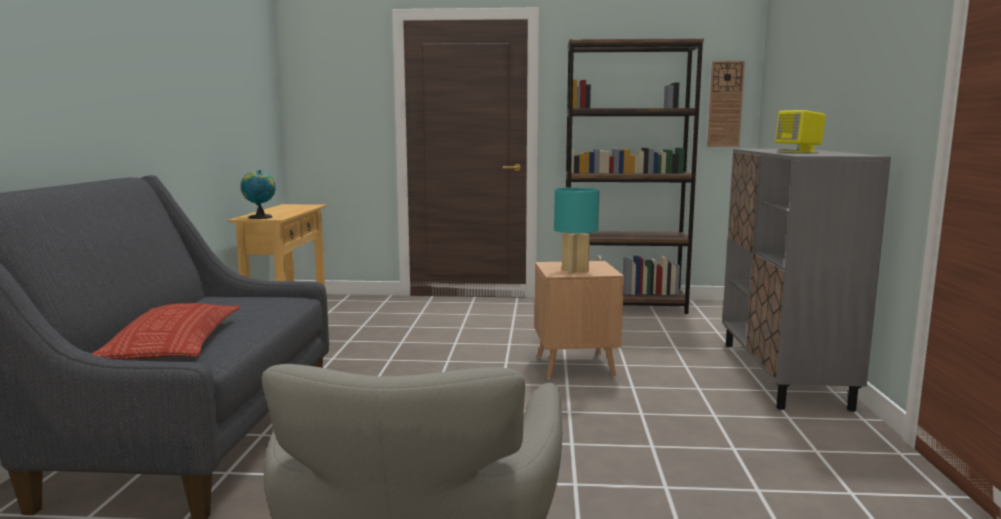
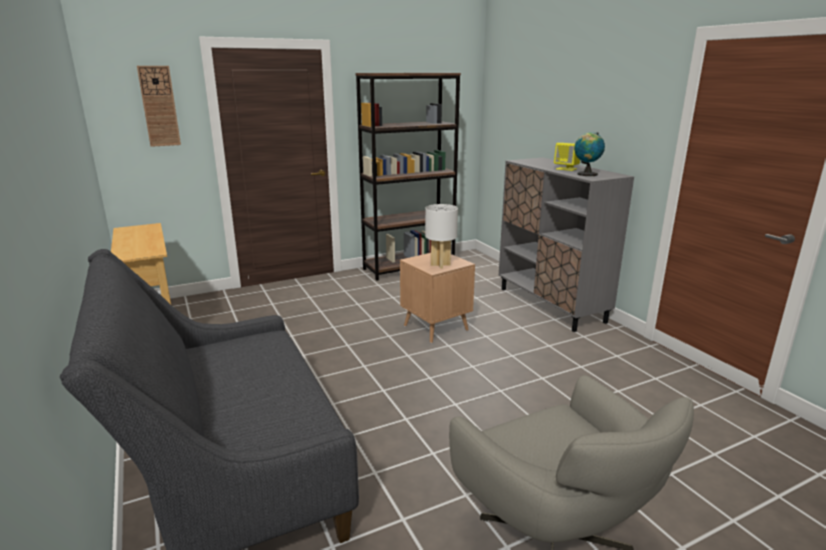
camera: 30 degrees left, 10 degrees up
(173, 344) = (260, 413): pillow -> none
(259, 217) = (136, 253): globe -> globe (585, 174)
(575, 271) = (440, 265): turquoise table lamp -> white table lamp
(725, 104) = (461, 116): wall clock -> wall clock (159, 106)

